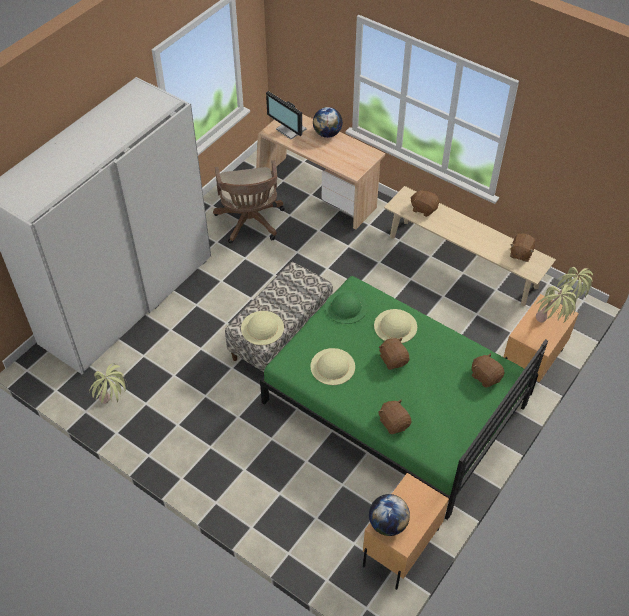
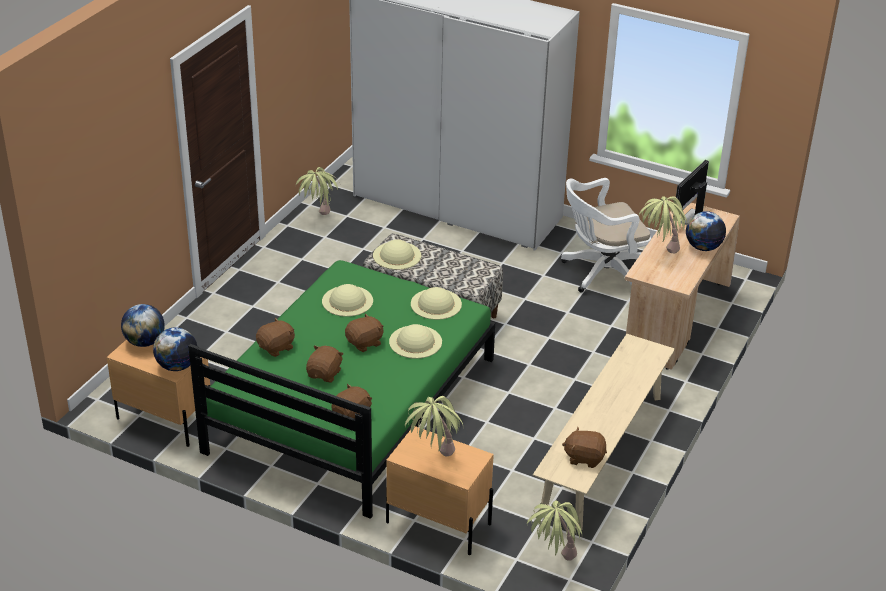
camera: 80 degrees right, 15 degrees down
(250, 223) = (601, 273): brown office chair -> white office chair
(333, 158) = (659, 255): none -> potted plant
(346, 307) = (436, 304): green hat -> beige hat
(424, 209) = (637, 367): brown plush toy -> brown plush toy (325, 374)
(426, 497) = (177, 366): none -> globe

